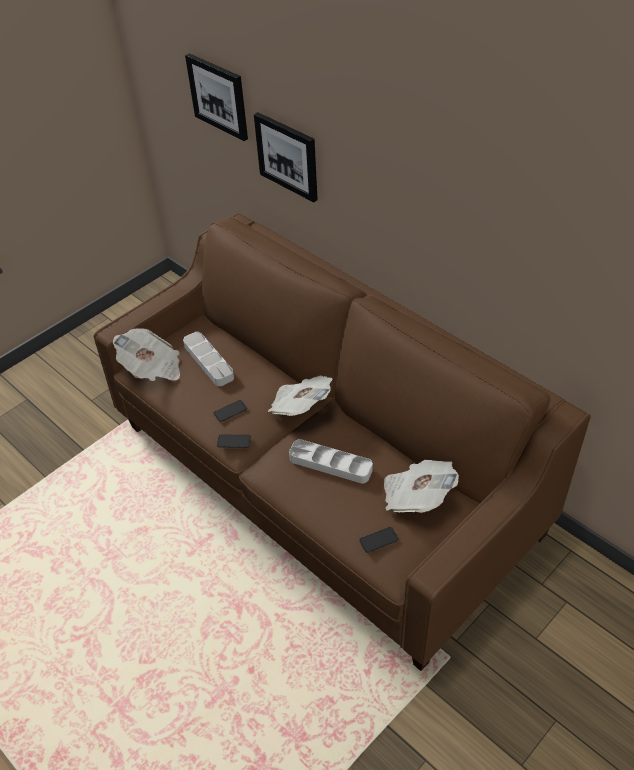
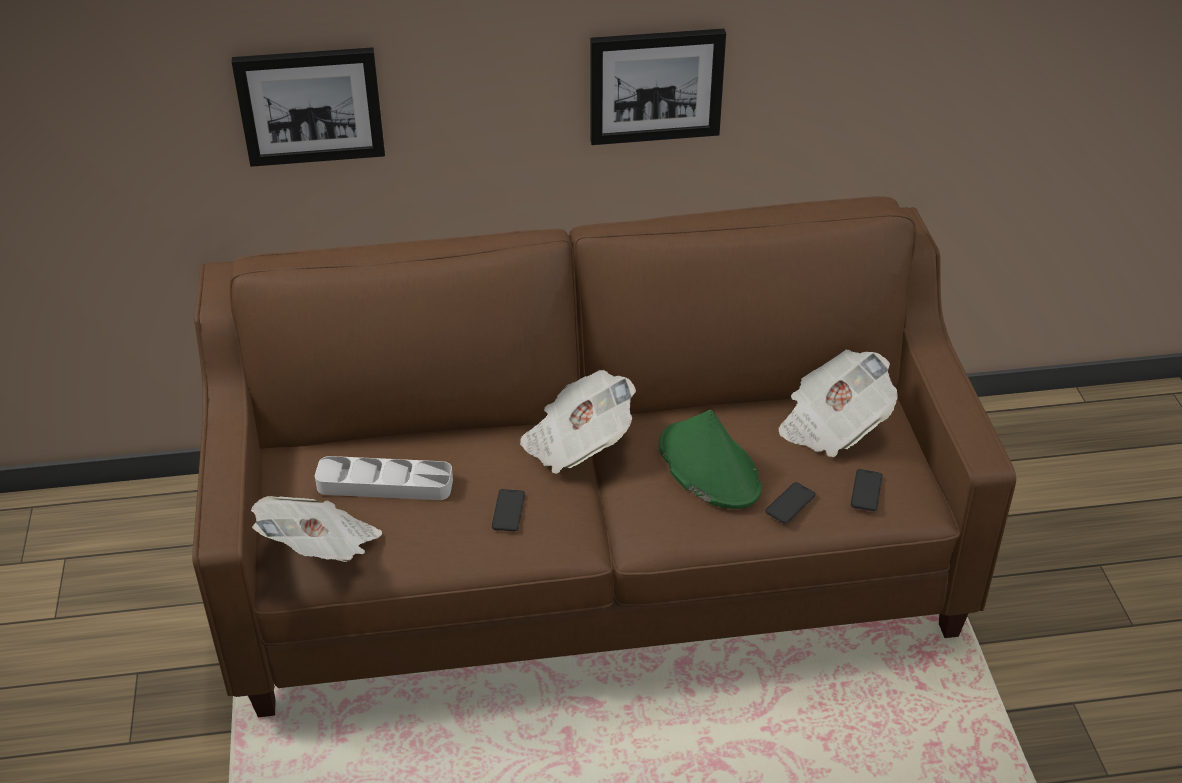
camera: 55 degrees left, 5 degrees down
(218, 96) = (124, 69): picture -> picture (655, 85)
(234, 441) = (566, 536): phone -> phone (790, 503)
(330, 464) = (708, 467): grey tray -> green hat

